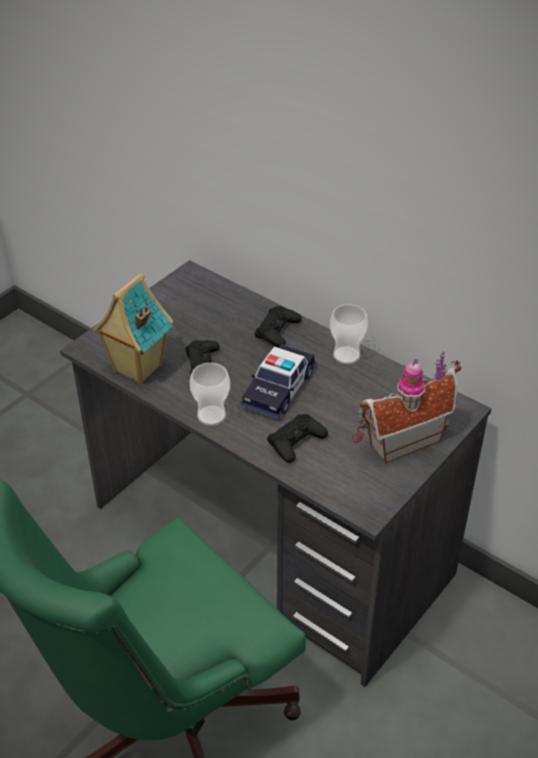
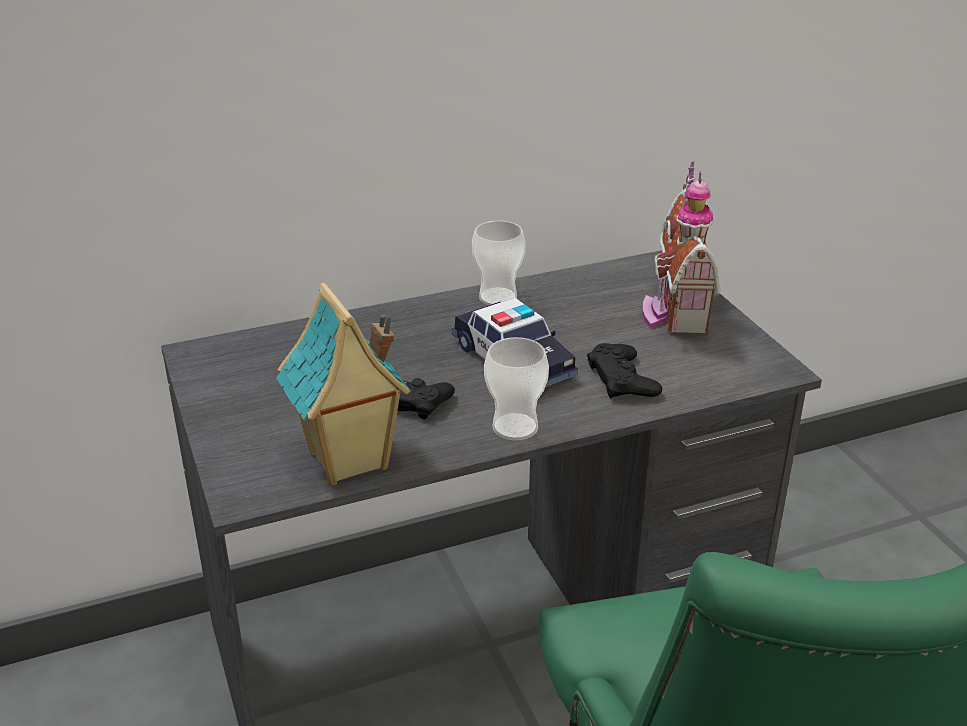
camera: 60 degrees left, 10 degrees down
(277, 331) = (399, 326): black game controller -> none

